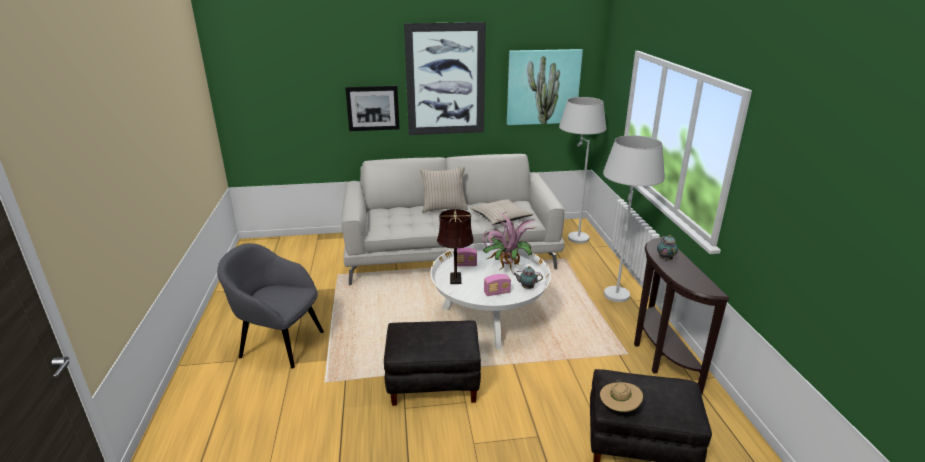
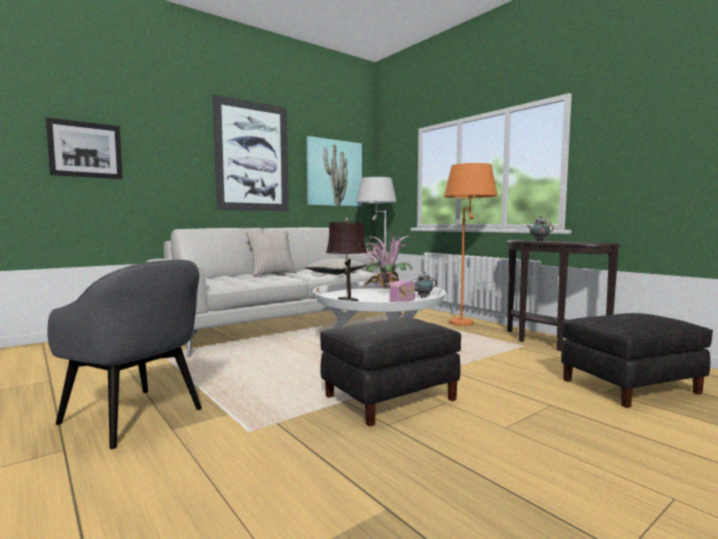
camera: 30 degrees left, 20 degrees down
(280, 343) = (134, 417): grey armchair -> grey armchair turned 135 degrees counterclockwise
(373, 108) = (178, 178): picture -> picture (85, 149)
(465, 264) = (342, 295): radio -> none
(615, 302) = (466, 326): white floor lamp -> orange floor lamp
(618, 408) = (634, 327): beige hat -> none

